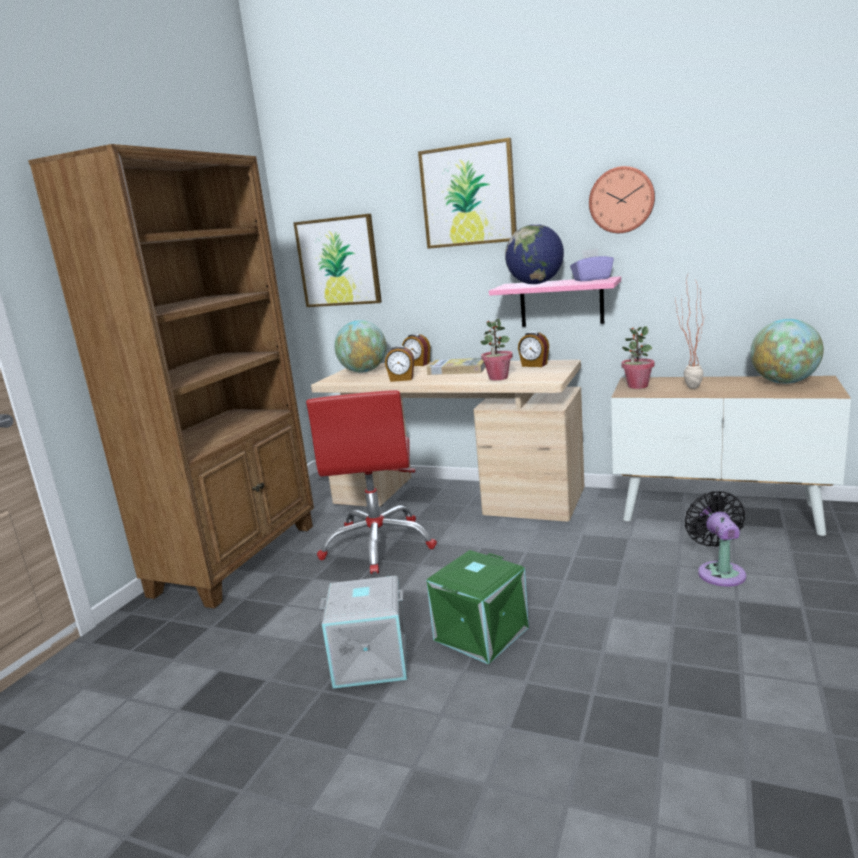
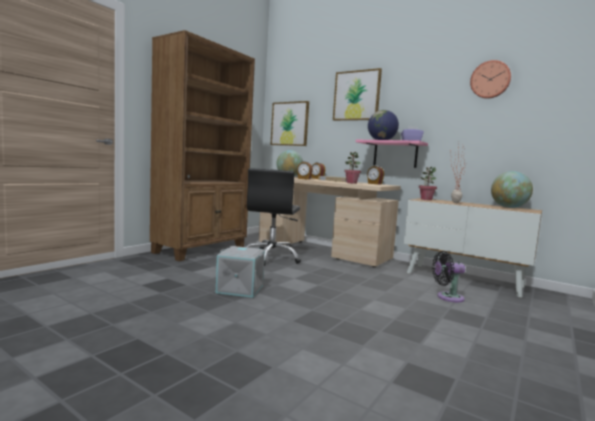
camera: 10 degrees right, 10 degrees down
(378, 545) = (271, 257): red office chair -> black office chair
(482, 635) = (301, 292): green storage box -> none
(622, 200) = (433, 103): wall clock -> wall clock (490, 80)
(719, 572) = (447, 297): black fan -> black fan turned 105 degrees counterclockwise

